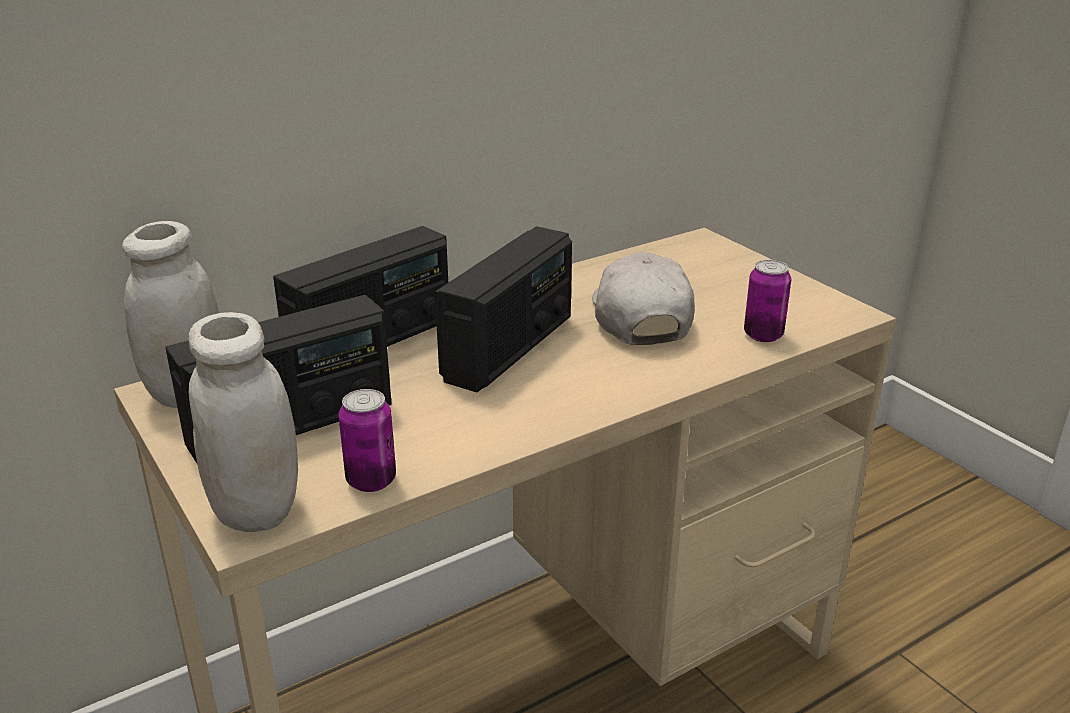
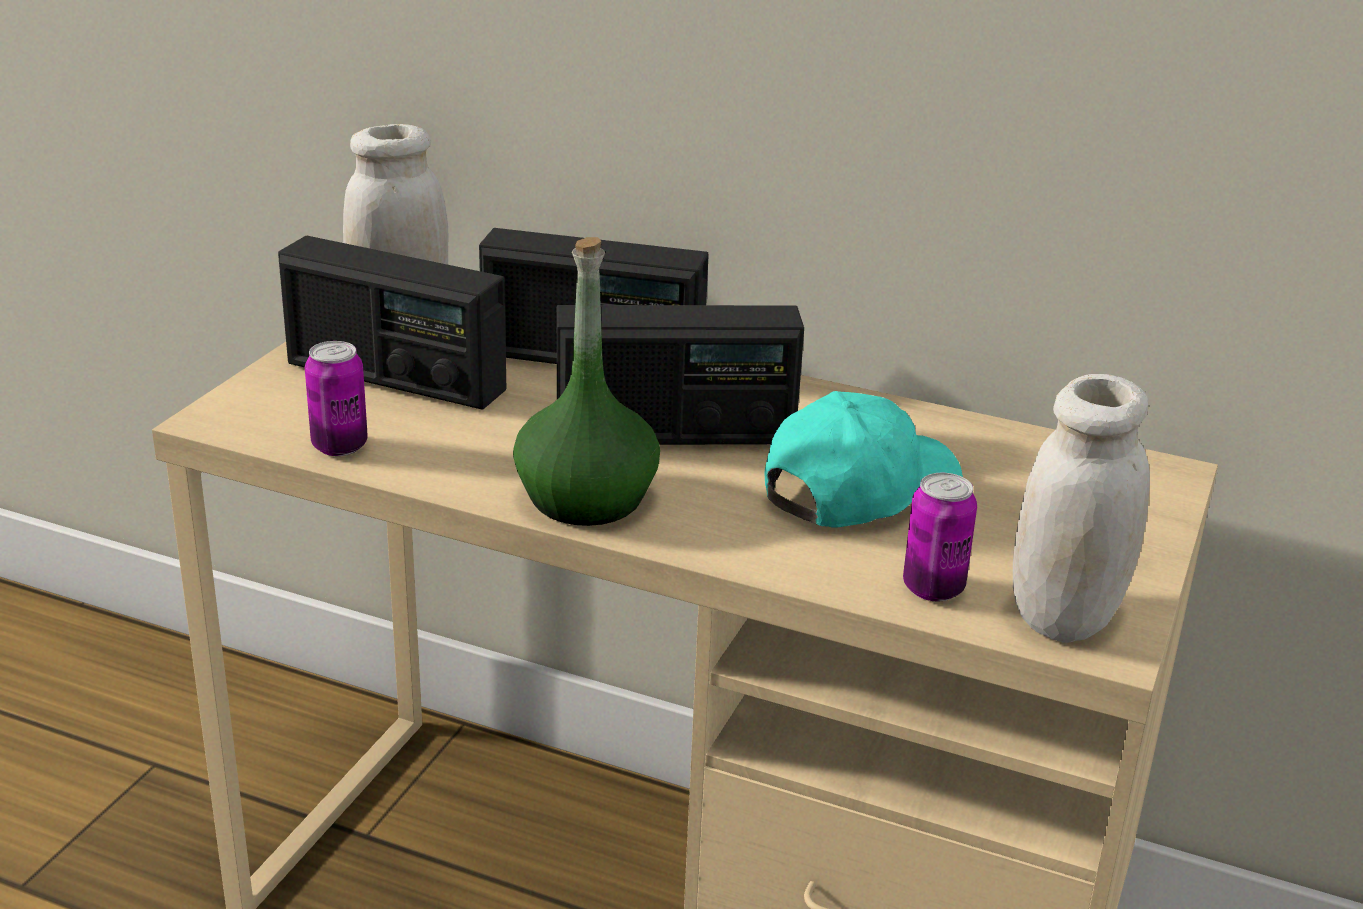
camera: 55 degrees right, 0 degrees up
(256, 509) = (247, 411): white jar -> white jar (1065, 617)
(560, 405) = (585, 499): none -> green bottle
(639, 318) = (859, 490): white cap -> turquoise cap

